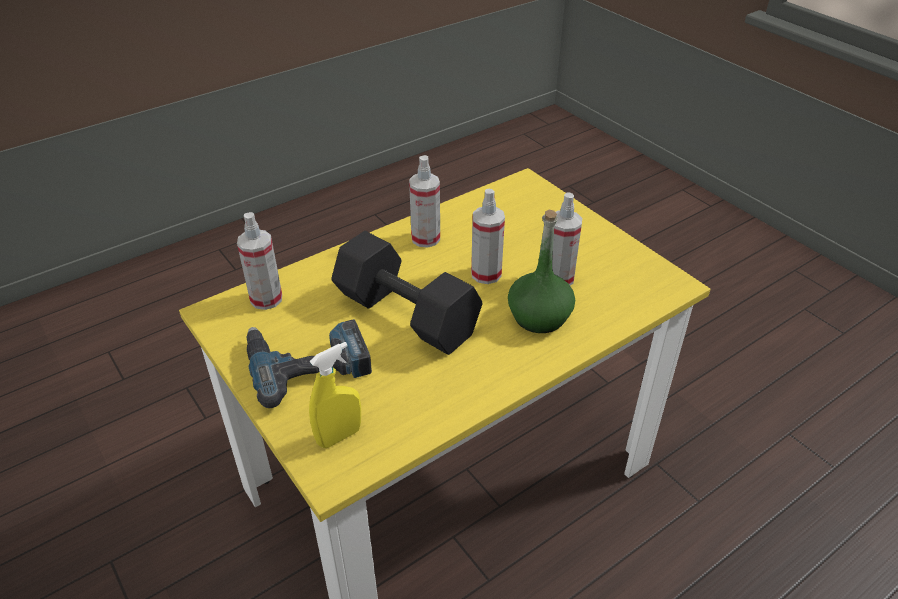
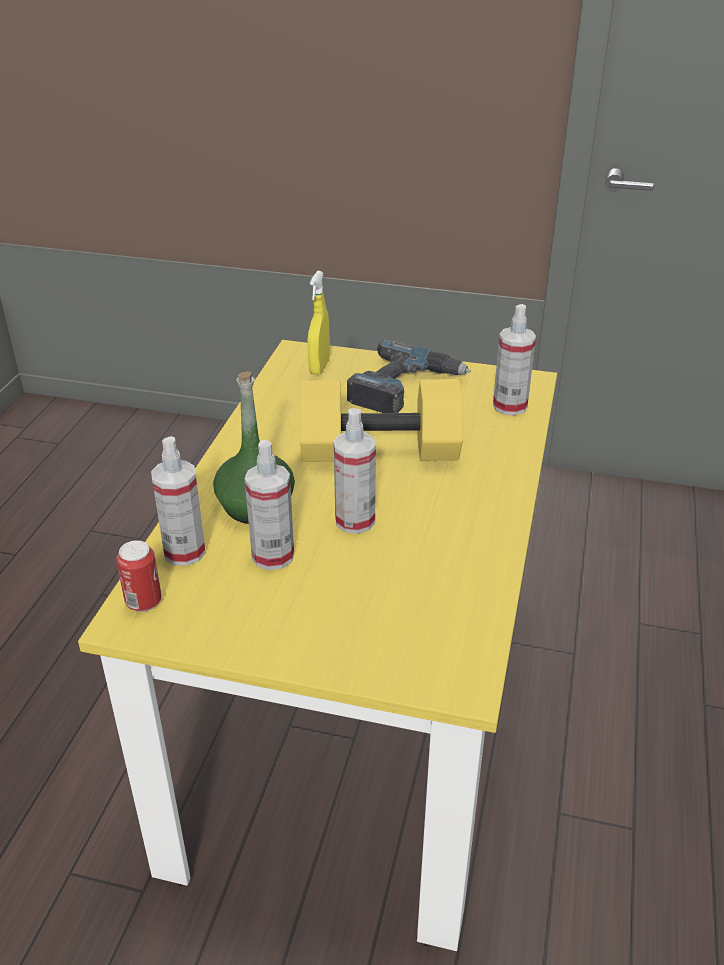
camera: 140 degrees right, 5 degrees down
(404, 315) = (381, 448): black dumbbell -> yellow dumbbell
(425, 238) = (467, 525): spray bottle -> spray bottle (184, 552)
(659, 290) = (143, 602): none -> can

